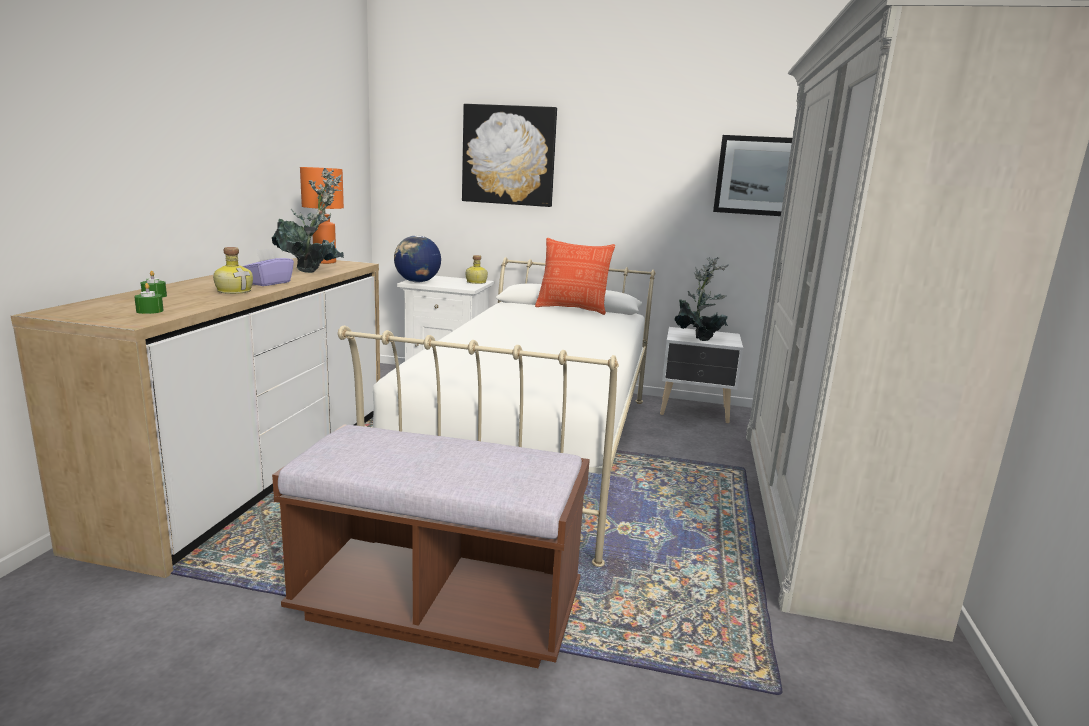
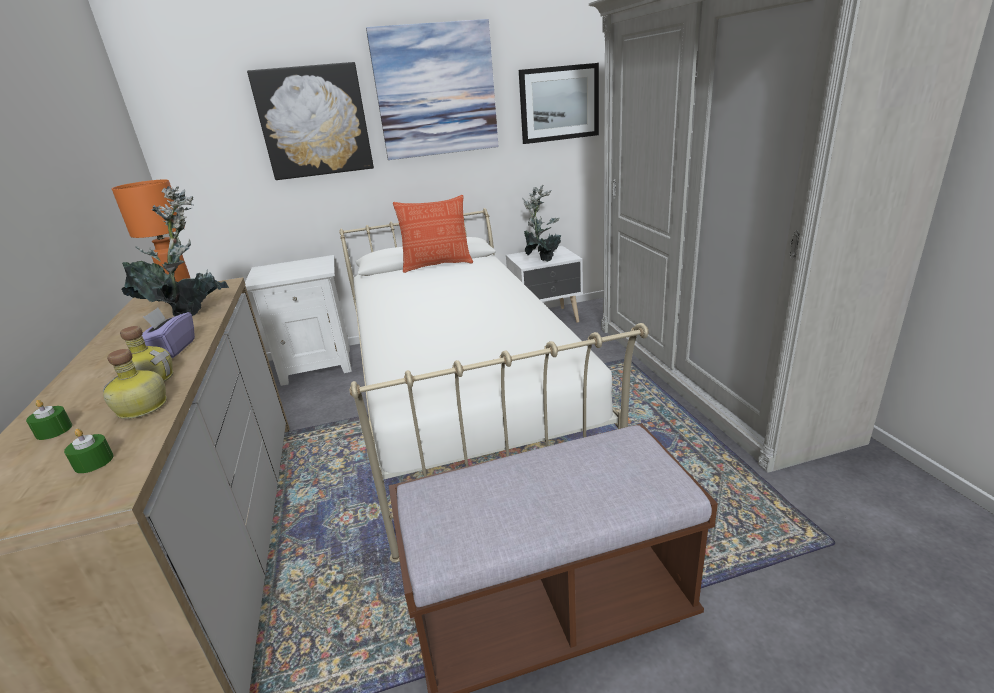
camera: 25 degrees left, 10 degrees up
(417, 282) = (262, 279): globe -> none
(476, 282) = (320, 262): bottle -> bottle (142, 408)
(629, 144) = (436, 91): none -> picture

